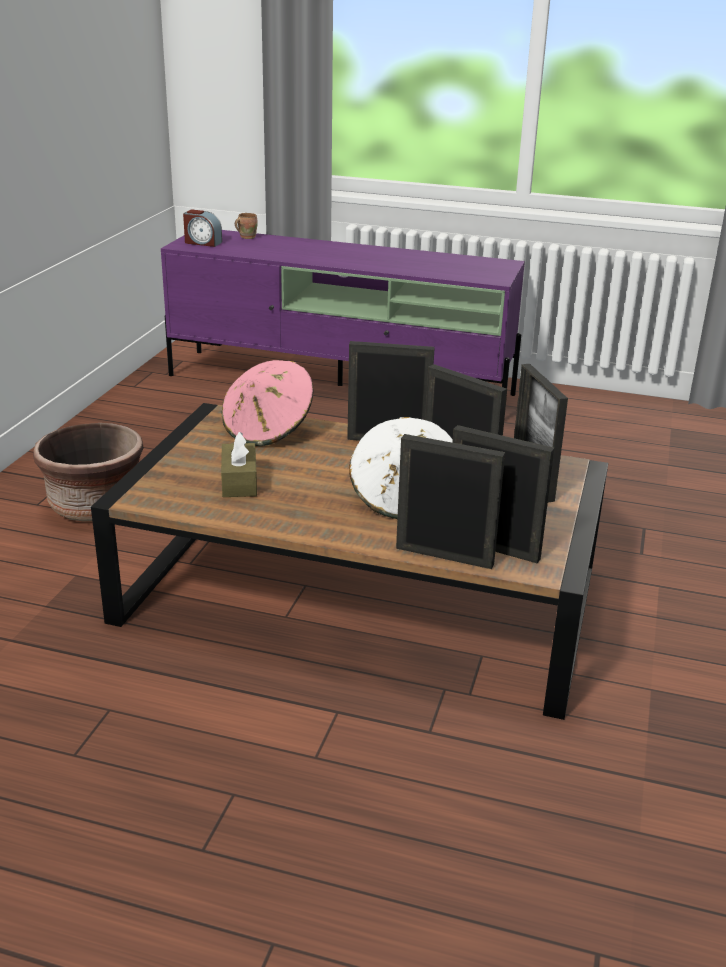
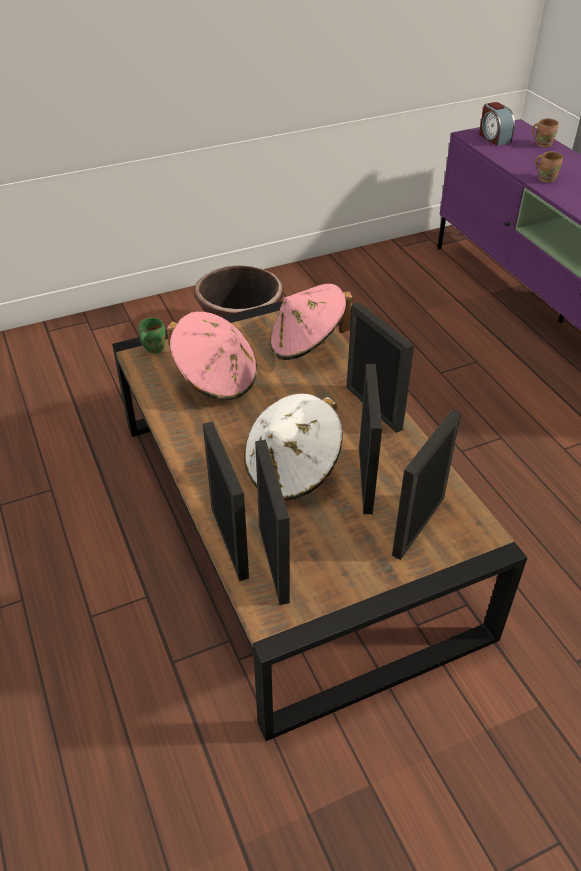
camera: 50 degrees right, 15 degrees up
(140, 490) = (152, 348): none -> green mug
(239, 481) = (216, 379): brown tissue box -> pink hat
(290, 255) = (545, 178): none -> brown mug

